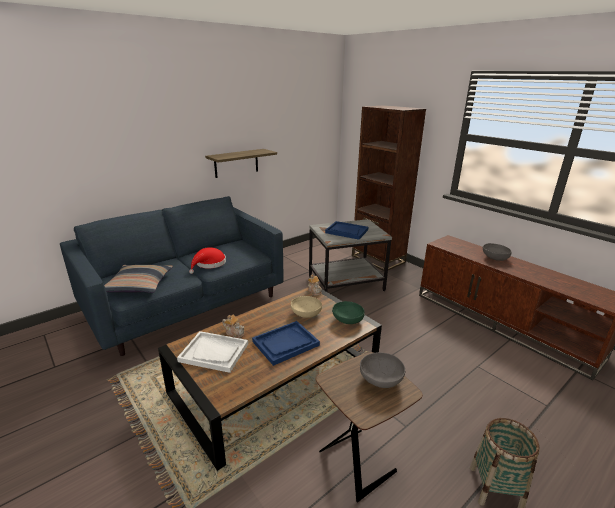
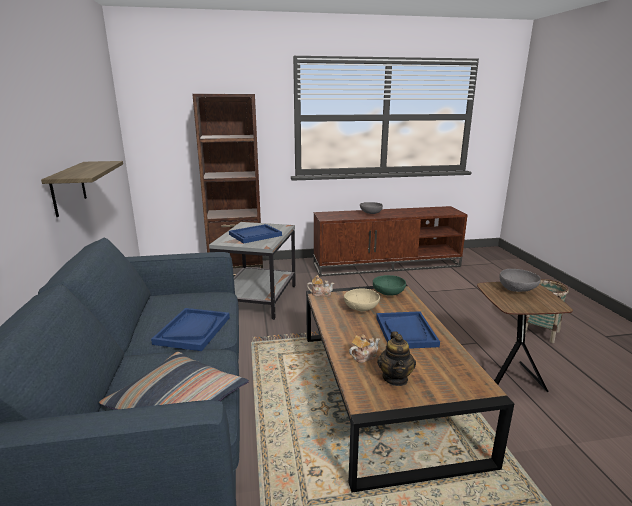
camera: 60 degrees left, 5 degrees down
(209, 264) = (193, 330): red hat -> blue tray
(214, 352) = (395, 378): white tray -> teapot

